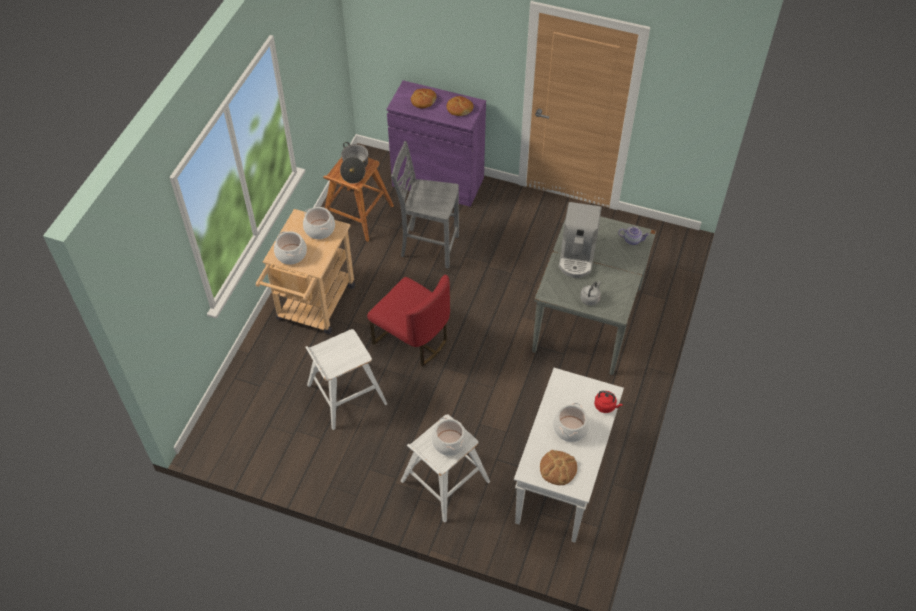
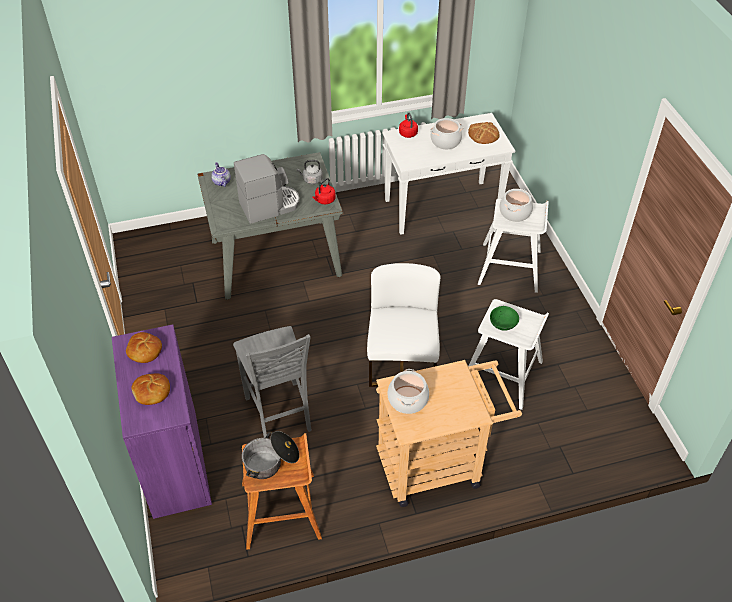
camera: 125 degrees left, 5 degrees down
(291, 254) = (462, 401): cooking pot -> none
(344, 347) = (502, 323): none -> green bowl
(412, 339) = (402, 361): red chair -> white chair
(556, 293) = (324, 200): none -> red kettle

